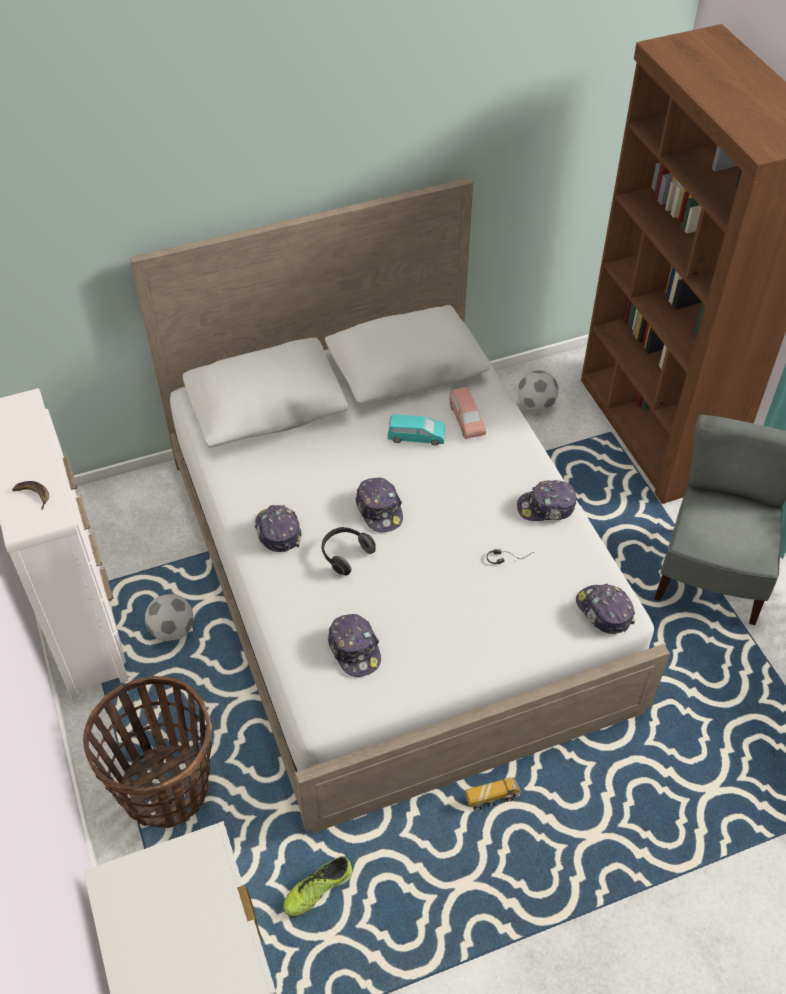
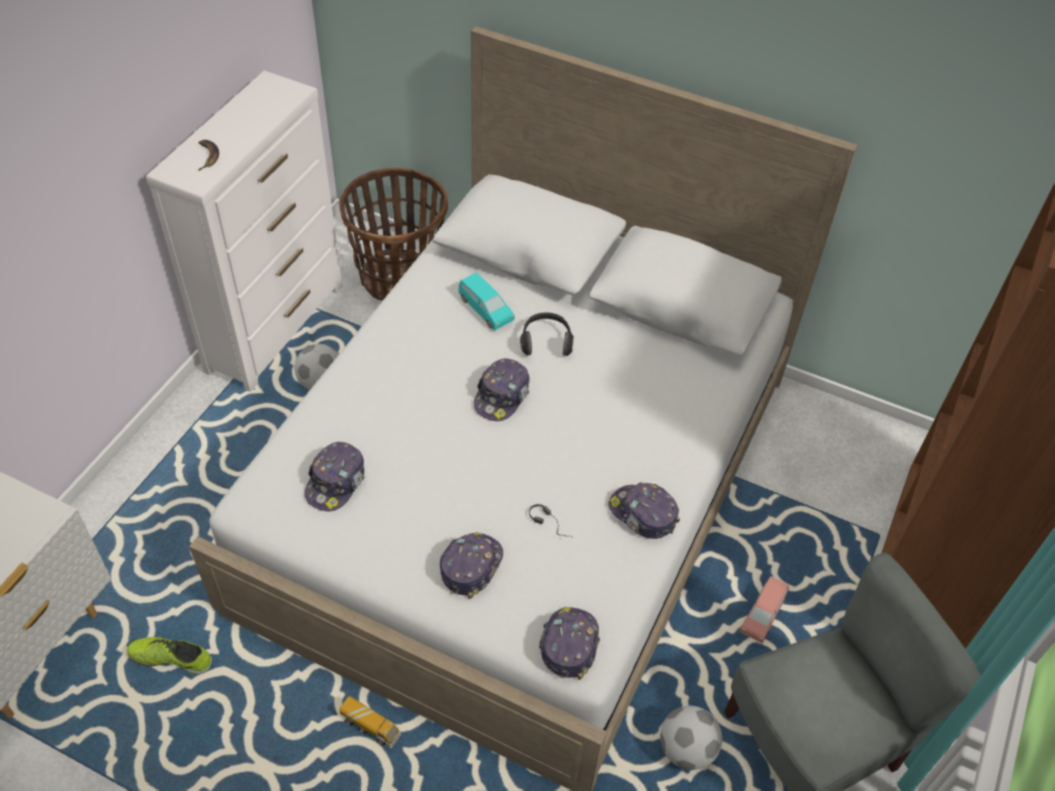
camera: 45 degrees right, 0 degrees up
(165, 786) = (179, 486): basket -> basket (399, 277)
(277, 531) = (406, 347): cap -> cap (470, 566)
(345, 554) = (429, 407): headphones -> headphones (546, 342)
(416, 436) = (612, 364): turquoise toy car -> turquoise toy car (485, 309)
(466, 420) = (674, 385): pink toy car -> pink toy car (763, 614)
(536, 404) = (836, 453): football -> football (687, 749)

